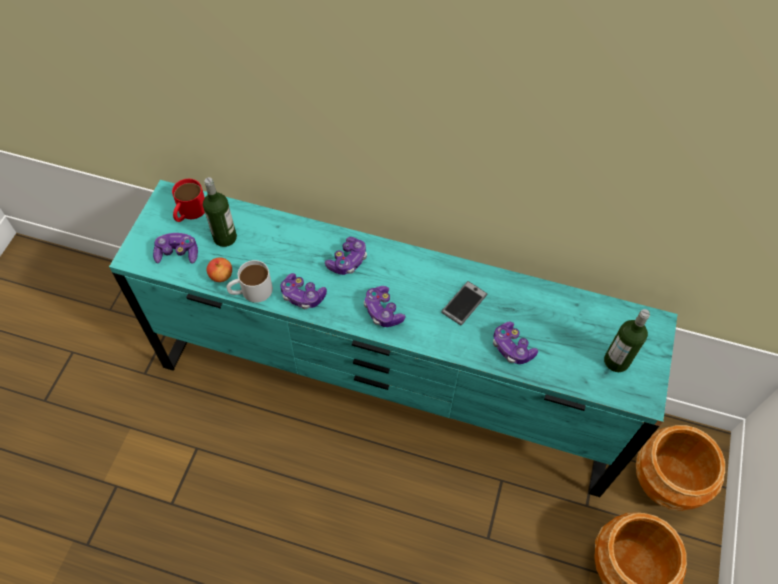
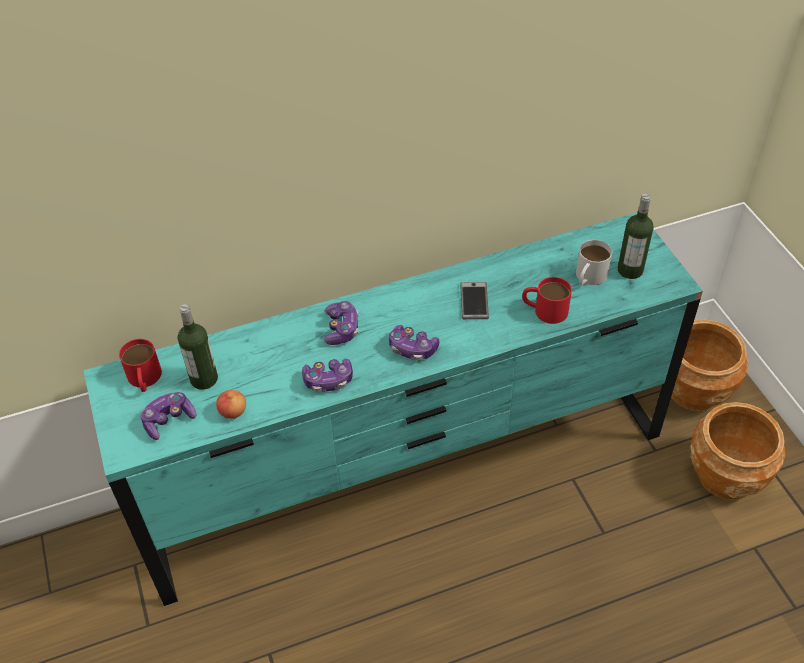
camera: 35 degrees left, 10 degrees down
(250, 291) = (275, 407): white mug -> white mug (588, 277)
(512, 348) = (544, 310): game controller -> red mug

